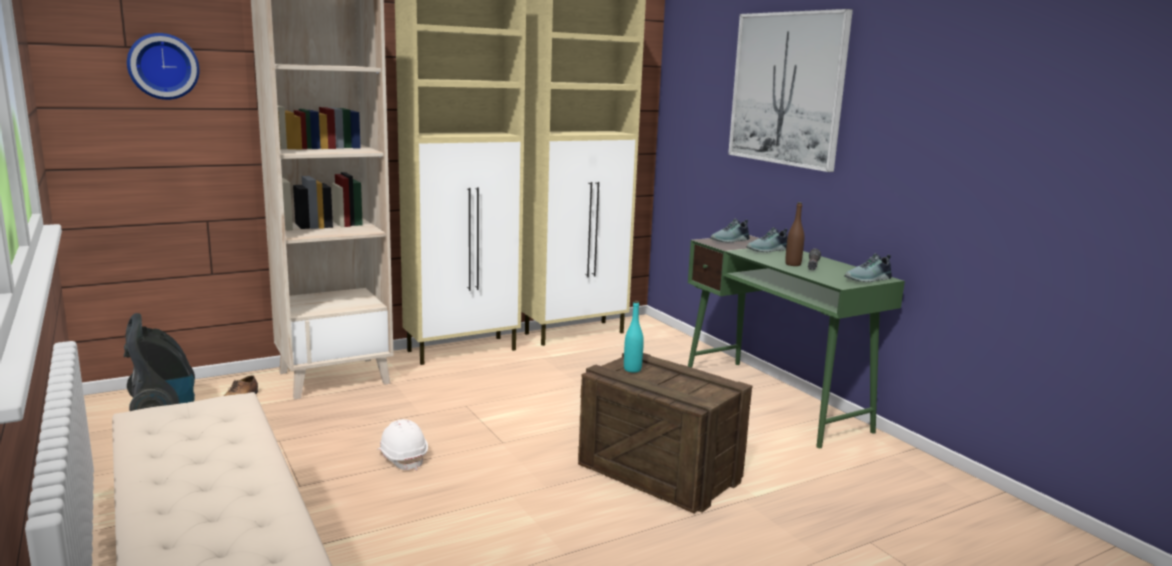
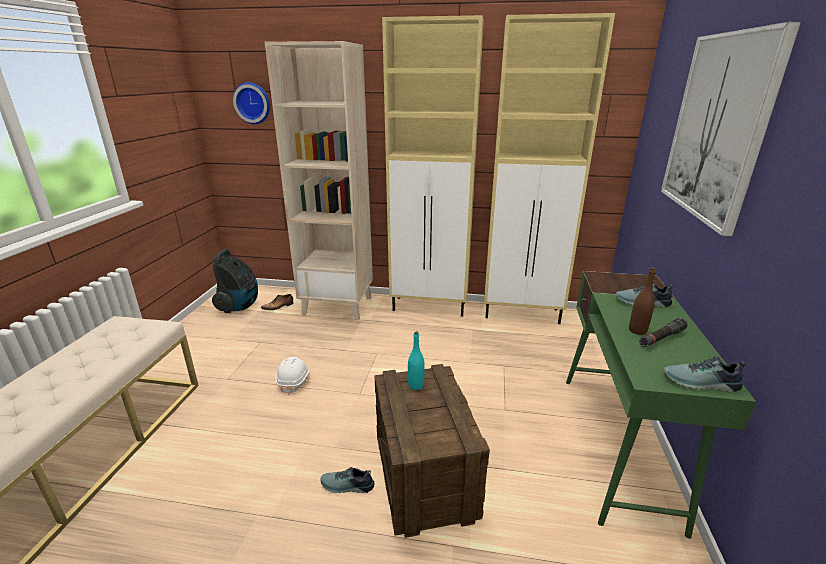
camera: 40 degrees right, 10 degrees up
(731, 240) = (622, 280): shoe -> shoe (347, 486)

